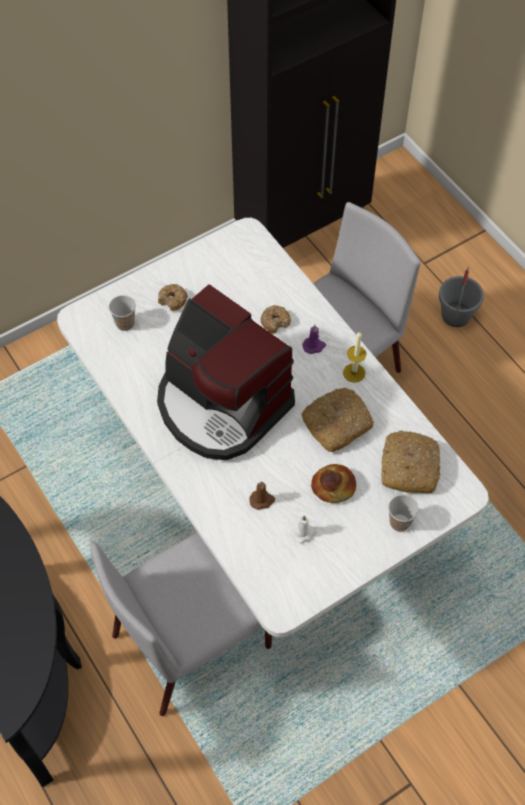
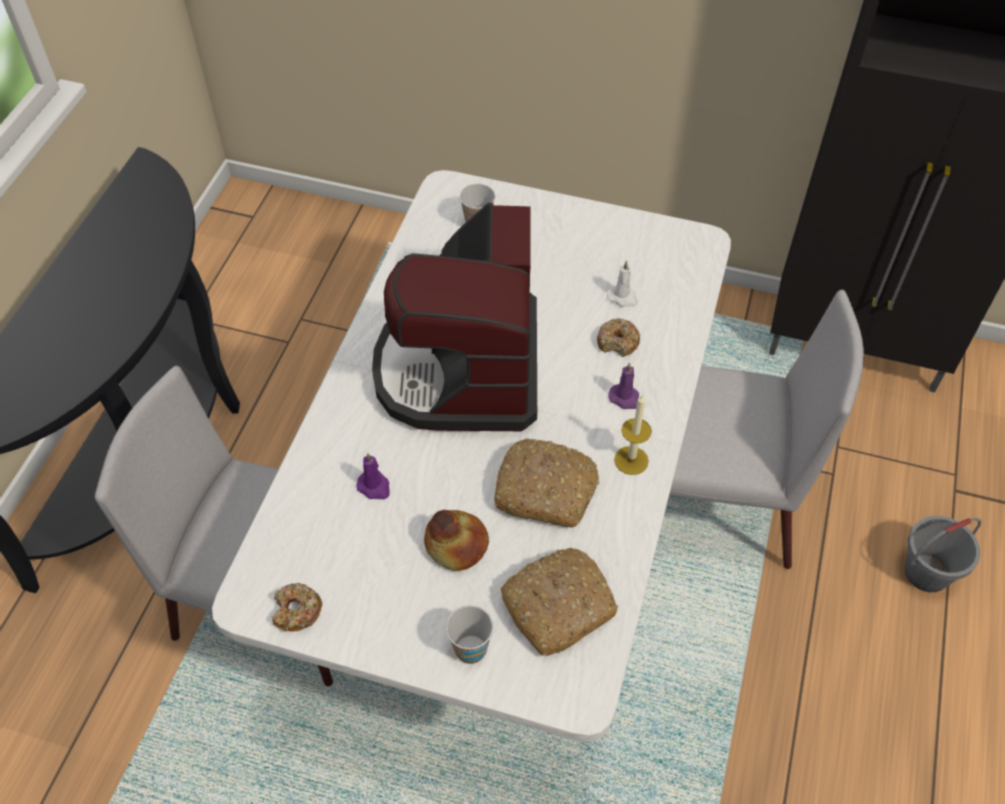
camera: 50 degrees right, 5 degrees down
(173, 300) = (547, 242): donut -> donut (297, 611)
(262, 500) = (374, 487): brown candle -> purple candle
(303, 533) = (367, 557): white candle -> white candle (623, 297)

